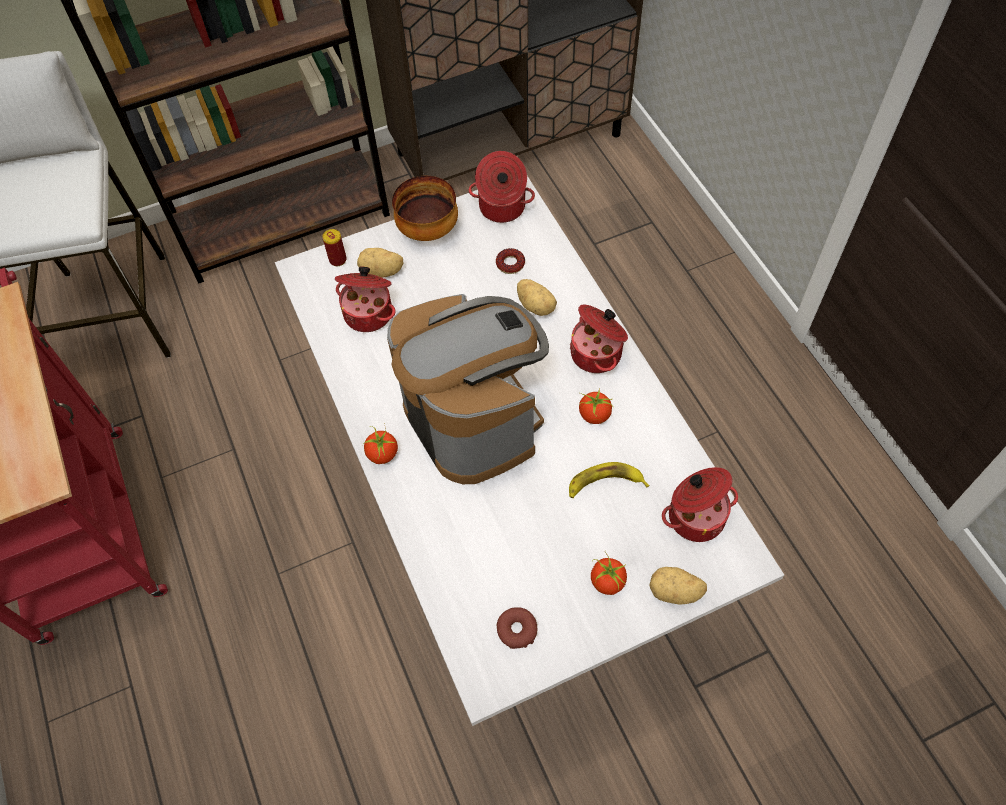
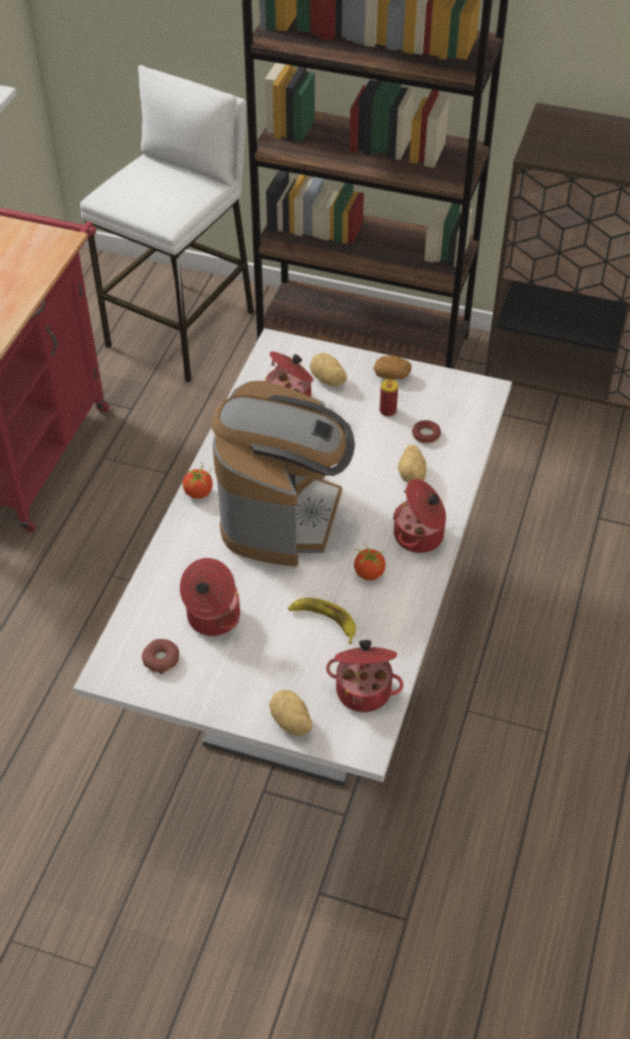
camera: 40 degrees right, 10 degrees down
(338, 260) = (307, 353): can -> can (388, 411)
(429, 230) = (392, 375): bowl -> potato
(501, 208) = (464, 394): cooking pot -> cooking pot (212, 617)
(607, 581) = (253, 679): tomato -> none

